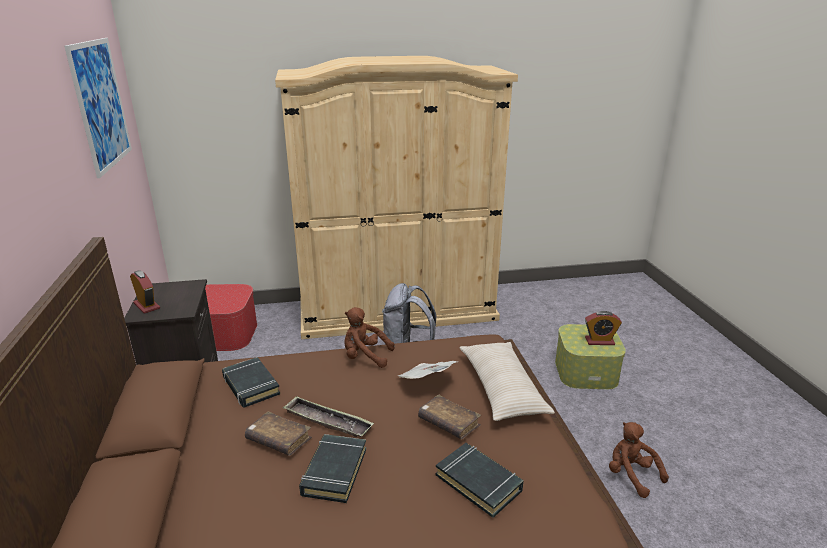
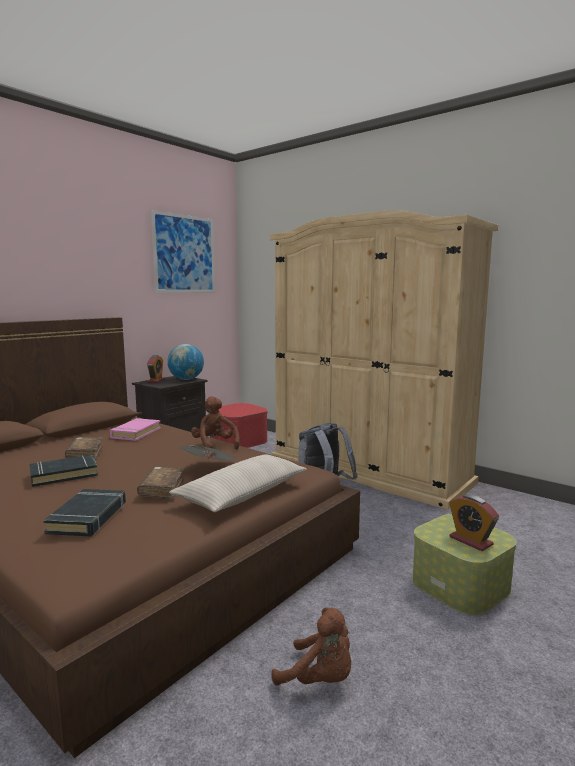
camera: 50 degrees right, 15 degrees down
(180, 288) = (186, 379): none -> globe
(250, 386) = (135, 433): black book -> pink book
(327, 421) = (119, 458): tray -> none
(631, 475) = (319, 679): brown plush toy -> brown plush toy turned 105 degrees clockwise

